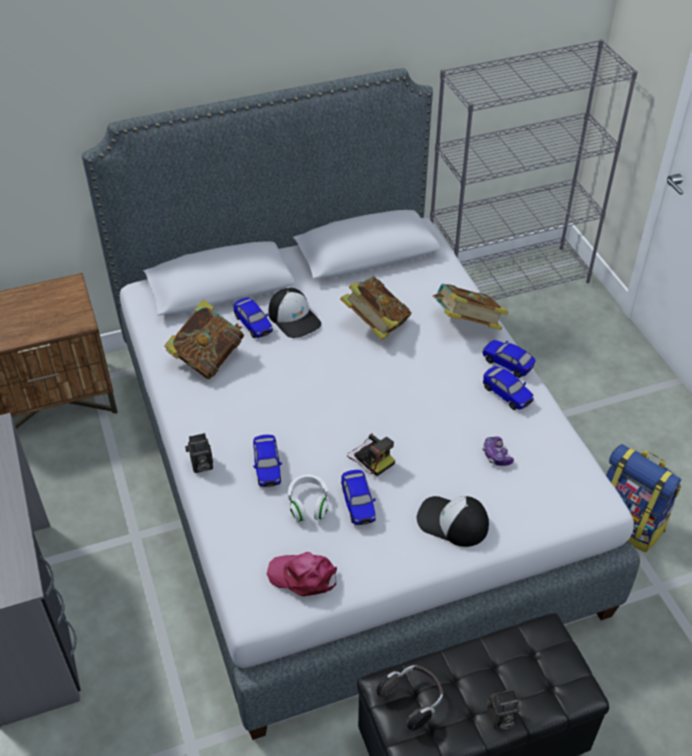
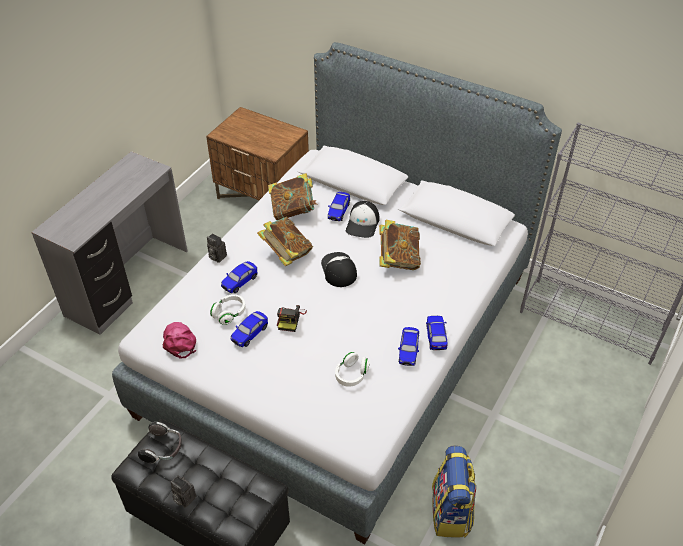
camera: 50 degrees right, 0 degrees up
(452, 522) = (277, 383): cap -> cap (338, 270)
(467, 325) = (448, 299): book -> book (286, 254)
(496, 455) = (351, 375): game controller -> white headphones

